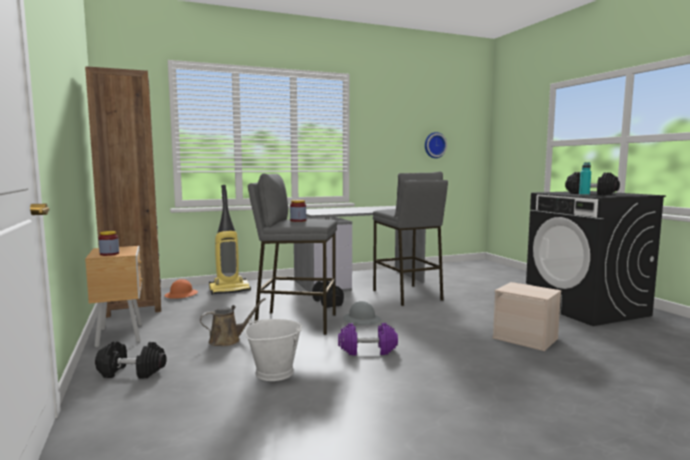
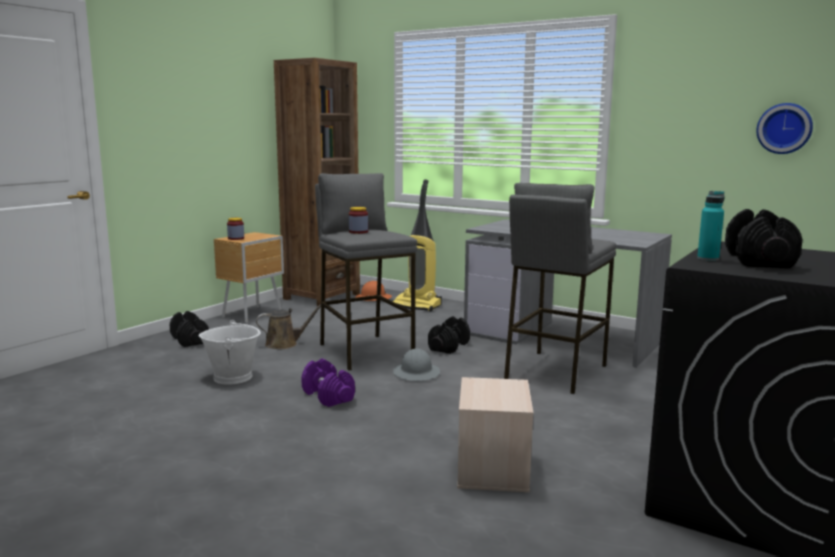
camera: 55 degrees right, 5 degrees up
(228, 340) = (285, 344): brown watering can -> brown watering can turned 45 degrees counterclockwise

